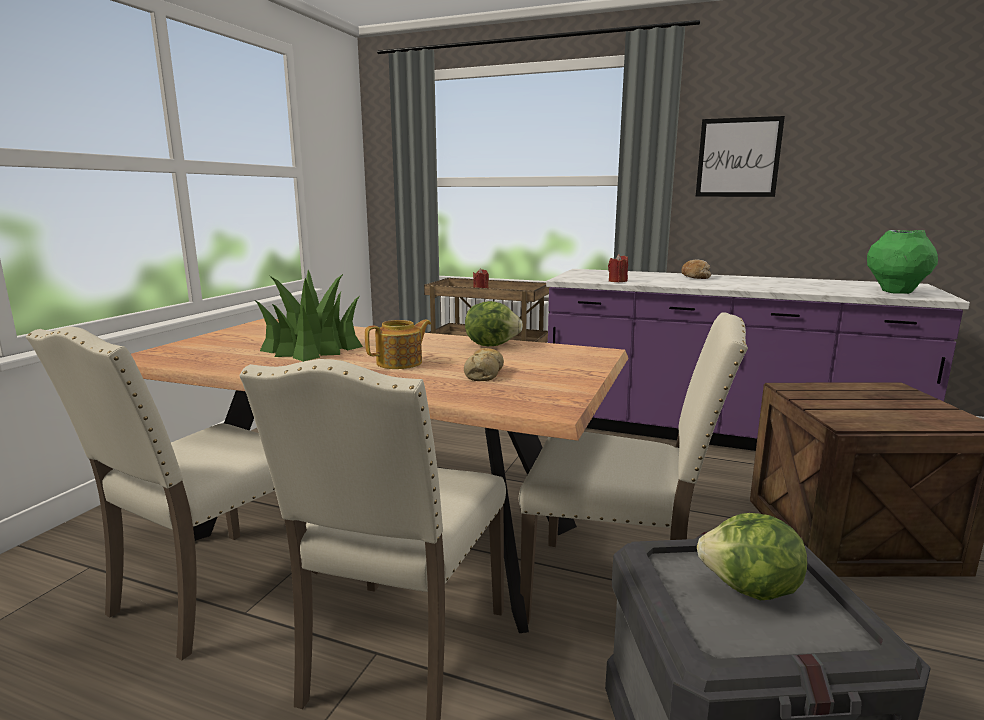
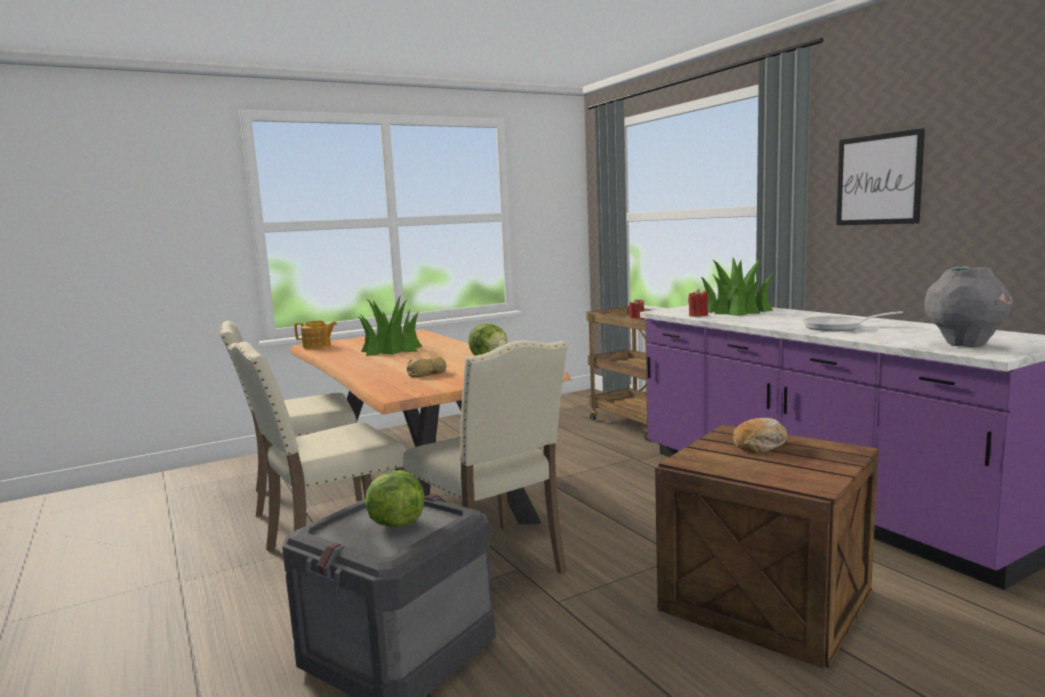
camera: 40 degrees right, 5 degrees down
(400, 363) = (406, 362): teapot -> teapot (317, 346)
(629, 275) = (736, 311): none -> potted plant
(695, 276) = (802, 315): bread -> bread (761, 444)
(765, 284) = (838, 327): none -> frying pan
(896, 292) = (964, 345): green vase -> grey vase

